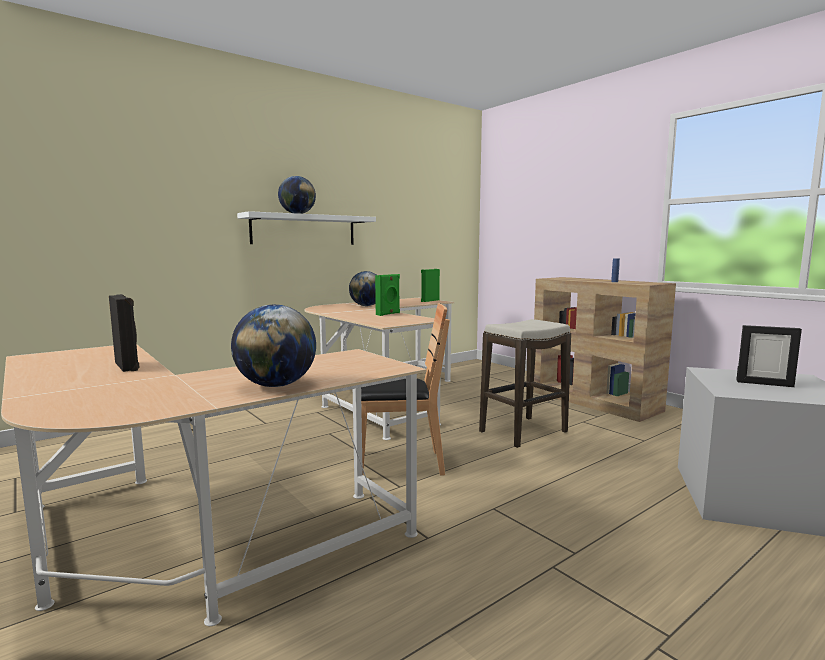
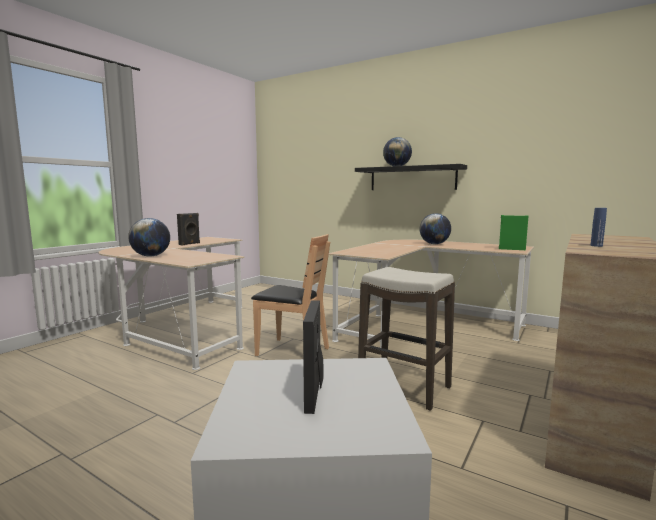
camera: 70 degrees right, 0 degrees up
(304, 230) = (412, 178): white shelf -> black shelf
(388, 314) = (396, 249): green speaker -> none
(399, 464) = (292, 351): brown chair -> brown chair turned 45 degrees counterclockwise

